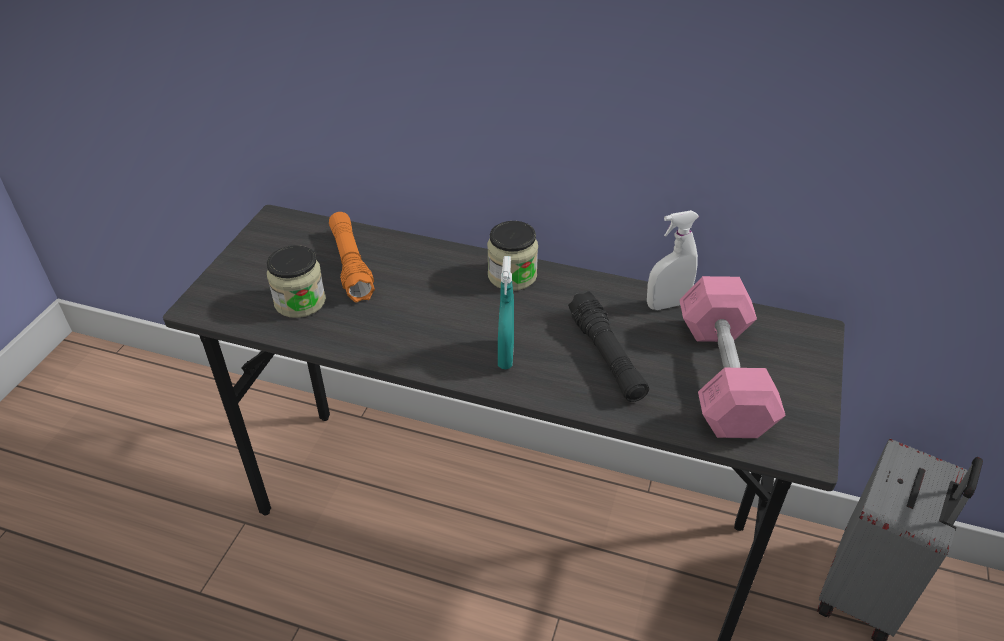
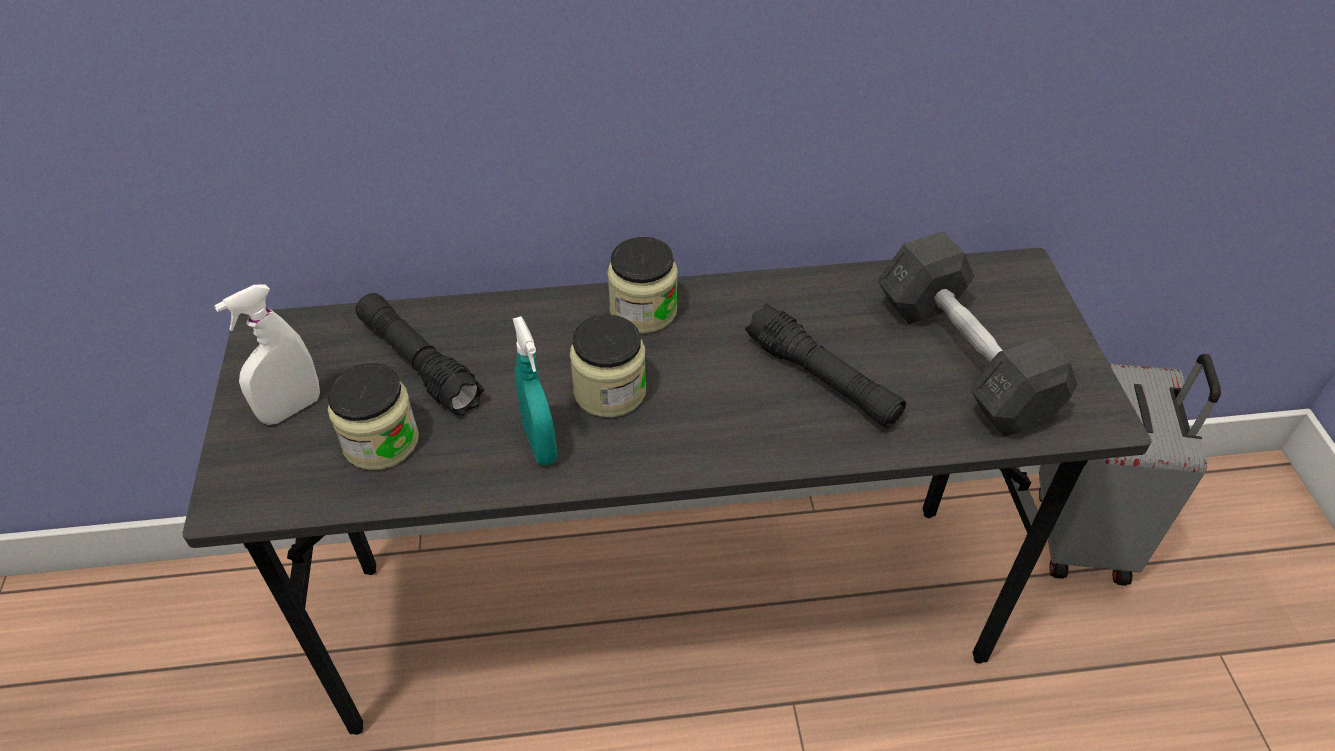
camera: 25 degrees left, 5 degrees up
(351, 264) = (419, 364): orange flashlight -> black flashlight
(457, 317) = (610, 391): none -> jar
(506, 355) = (703, 420): turquoise spray bottle -> turquoise spray bottle (540, 444)
(667, 304) = (848, 288): white spray bottle -> white spray bottle (291, 409)
(722, 376) = (963, 358): pink dumbbell -> grey dumbbell

